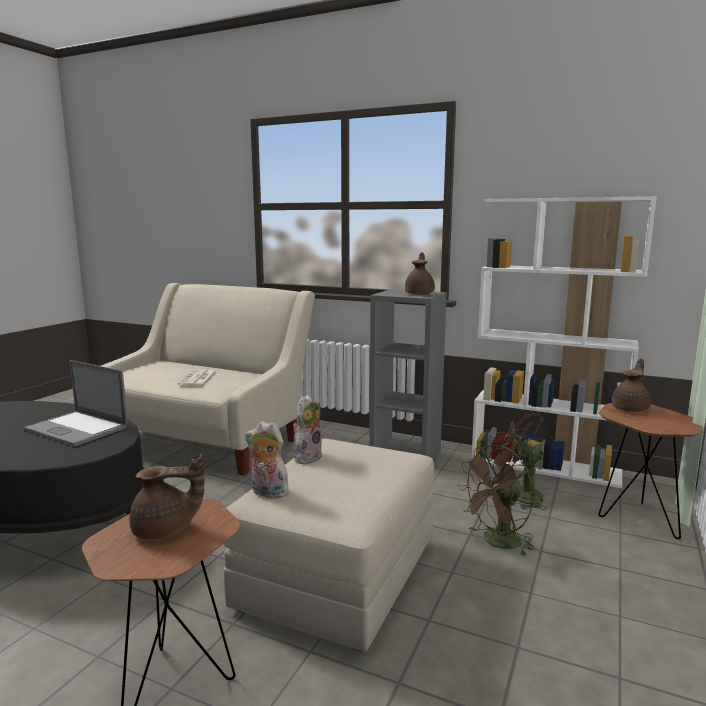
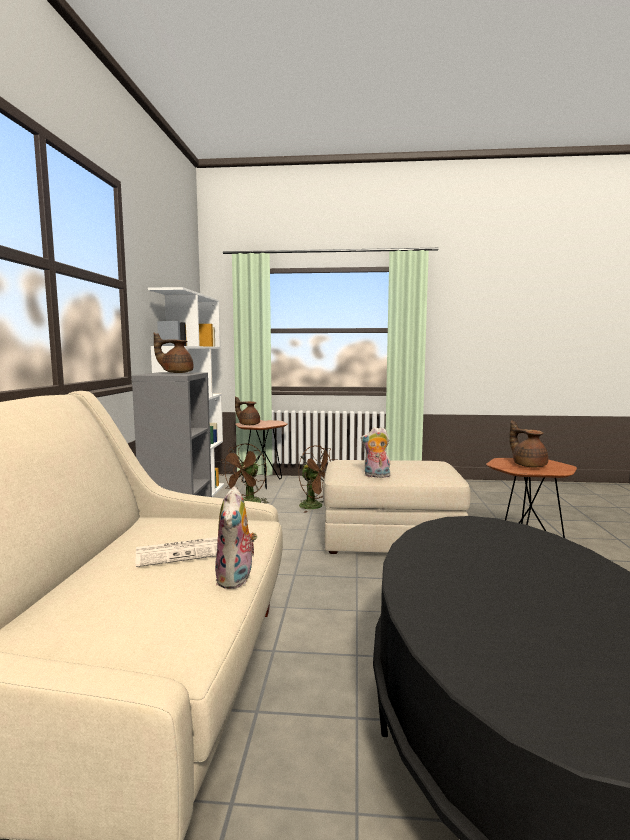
camera: 110 degrees left, 5 degrees down
(76, 428) = (461, 555): laptop -> none
(267, 493) = (439, 475): plush toy -> plush toy (236, 579)

